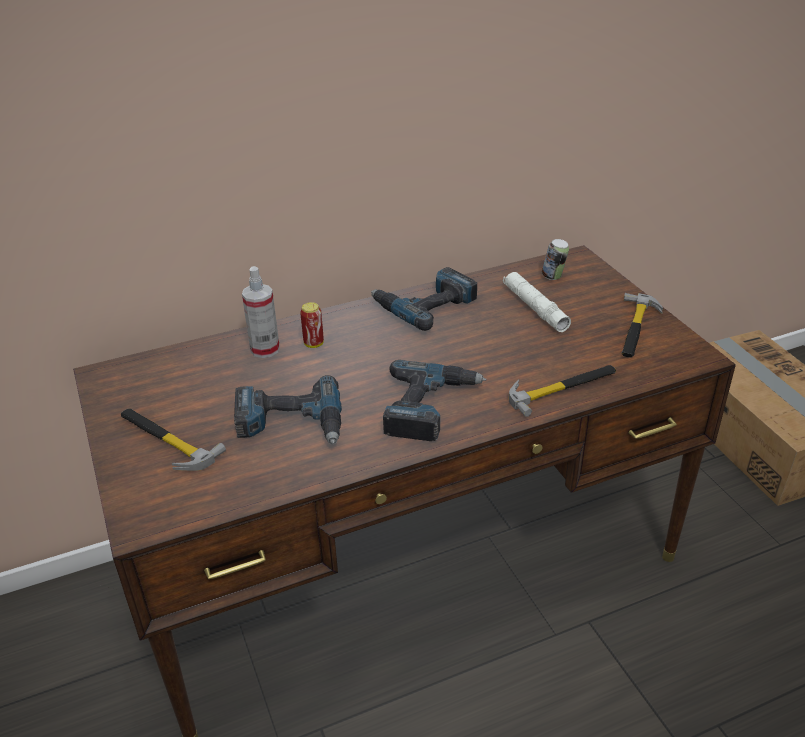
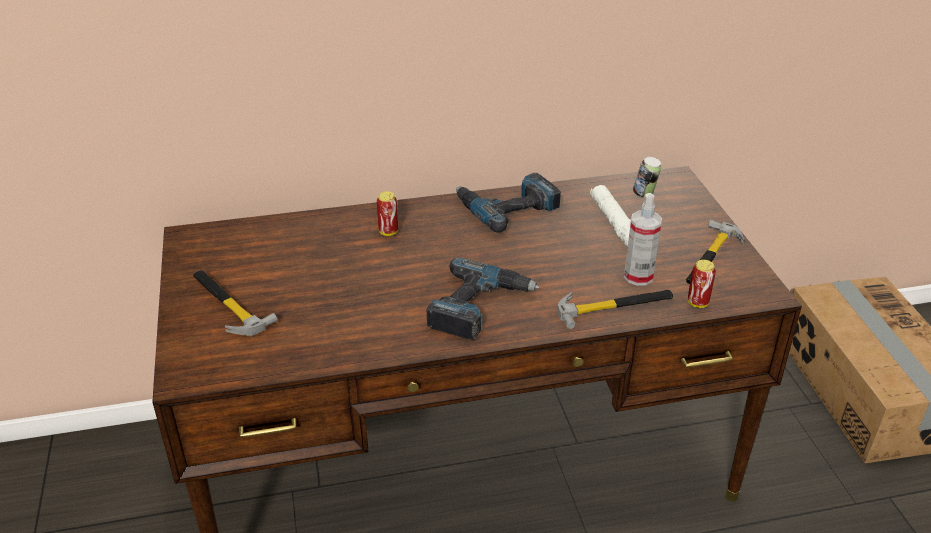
camera: 10 degrees right, 0 degrees up
(265, 349) = (341, 231): spray bottle -> spray bottle (638, 276)
(290, 424) = (343, 304): power drill -> none
(639, 374) = (697, 303): none -> can

